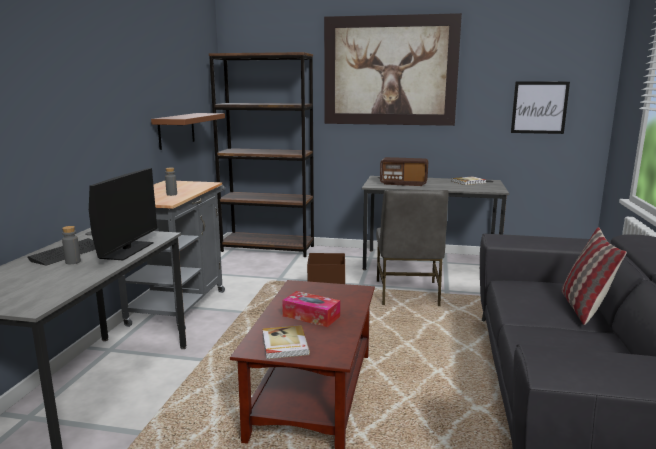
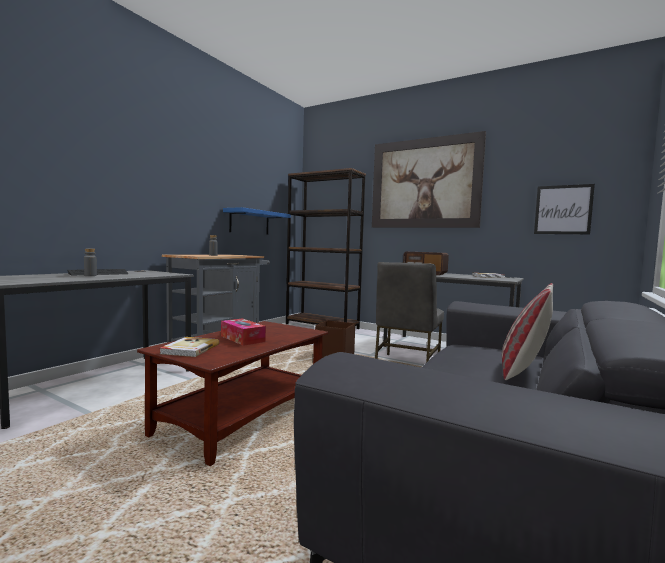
camera: 20 degrees right, 10 degrees down
(127, 250) = (136, 275): monitor -> none
(176, 130) = (249, 222): brown shelf -> blue shelf

